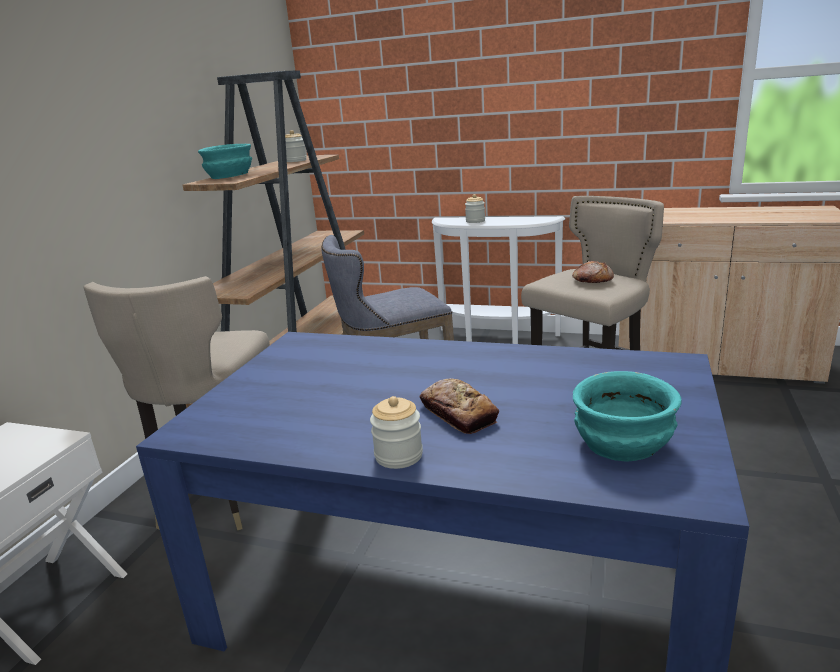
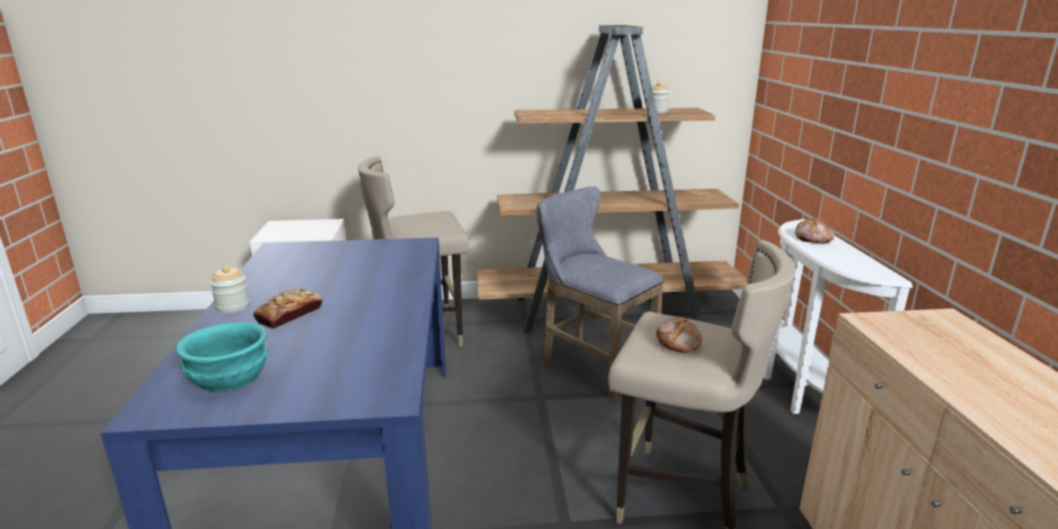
camera: 65 degrees right, 0 degrees up
(230, 176) = (553, 112): turquoise bowl -> none
(475, 221) = (812, 239): jar -> bread

